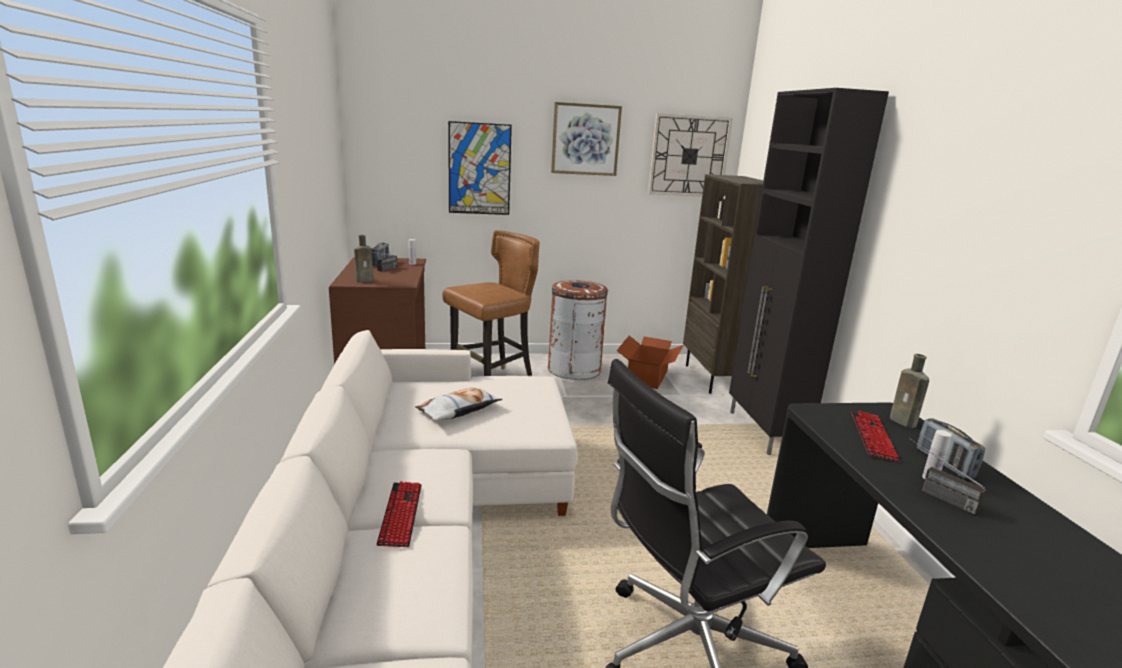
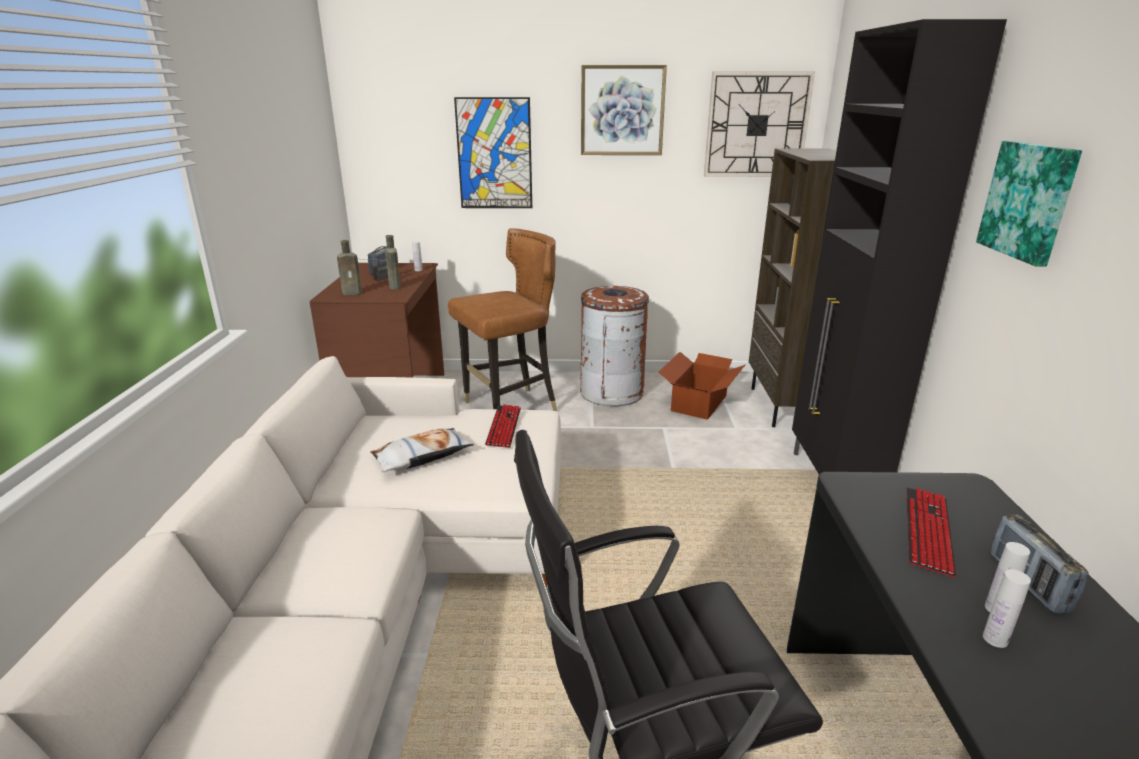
camera: 10 degrees right, 5 degrees up
(400, 514) = (297, 600): keyboard -> keyboard (504, 427)
(904, 422) = (985, 508): brown bottle -> brown bottle (395, 287)
(912, 213) = (1029, 201): none -> picture
(934, 494) = (995, 639): radio -> white bottle

